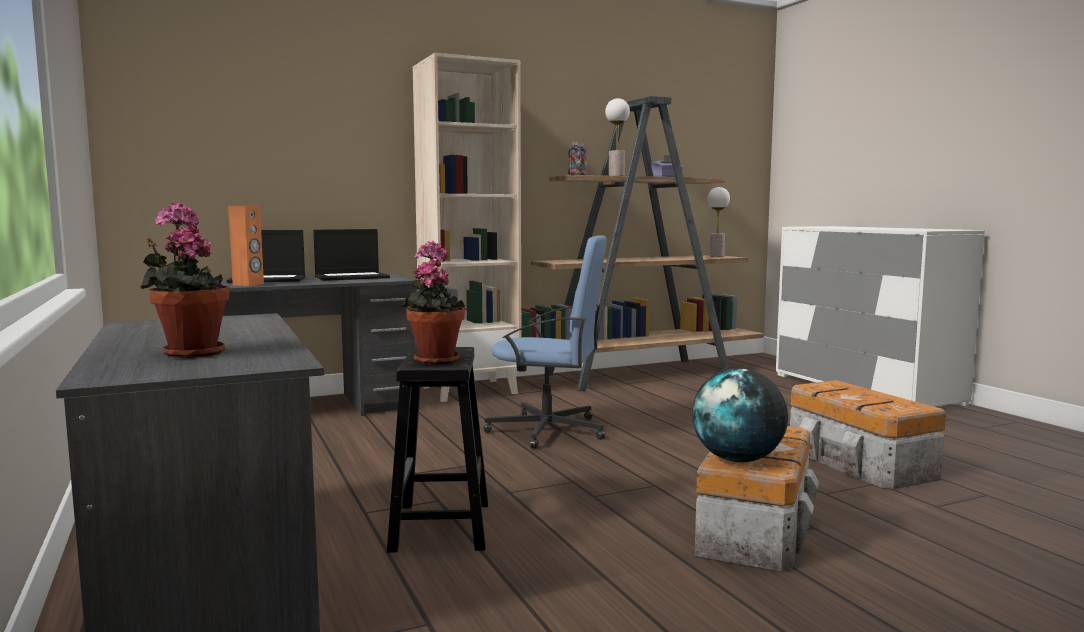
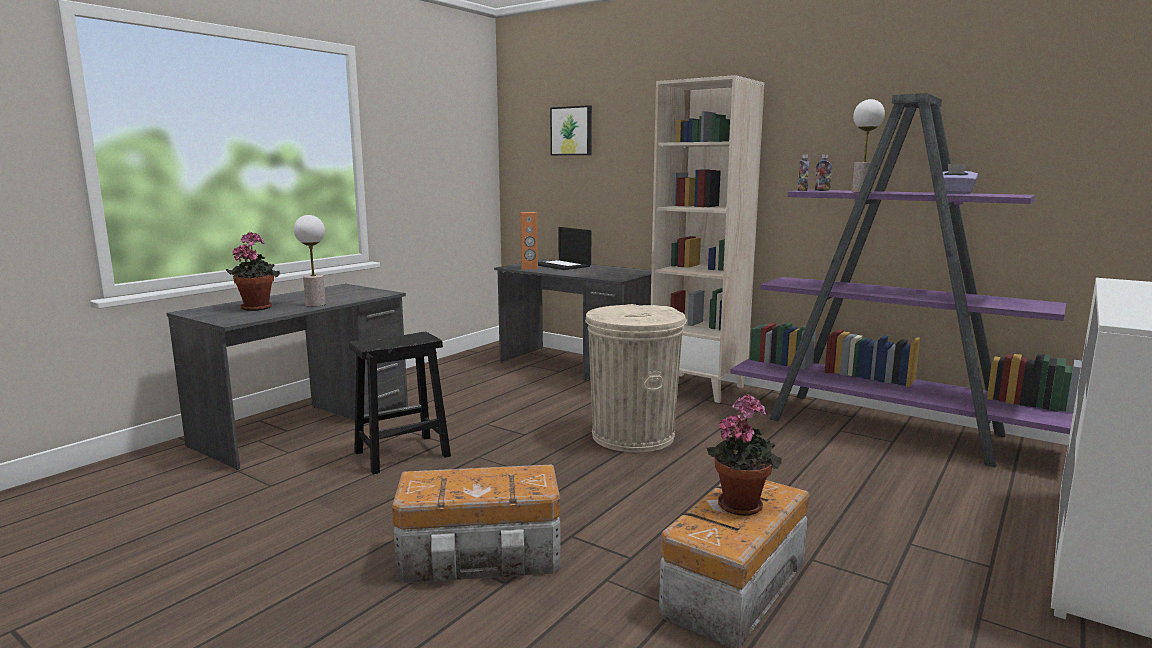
camera: 60 degrees right, 5 degrees up
(240, 101) = (572, 131): none -> picture
(352, 277) = (611, 271): laptop -> none
(434, 359) = (385, 341): potted plant -> potted plant (741, 504)
(549, 430) = (632, 436): blue office chair -> beige trash can
(640, 374) = (888, 428): brown bookcase -> purple bookcase
(717, 256) = (1041, 304): table lamp -> table lamp (315, 304)
(738, 459) = (424, 480): globe -> none

